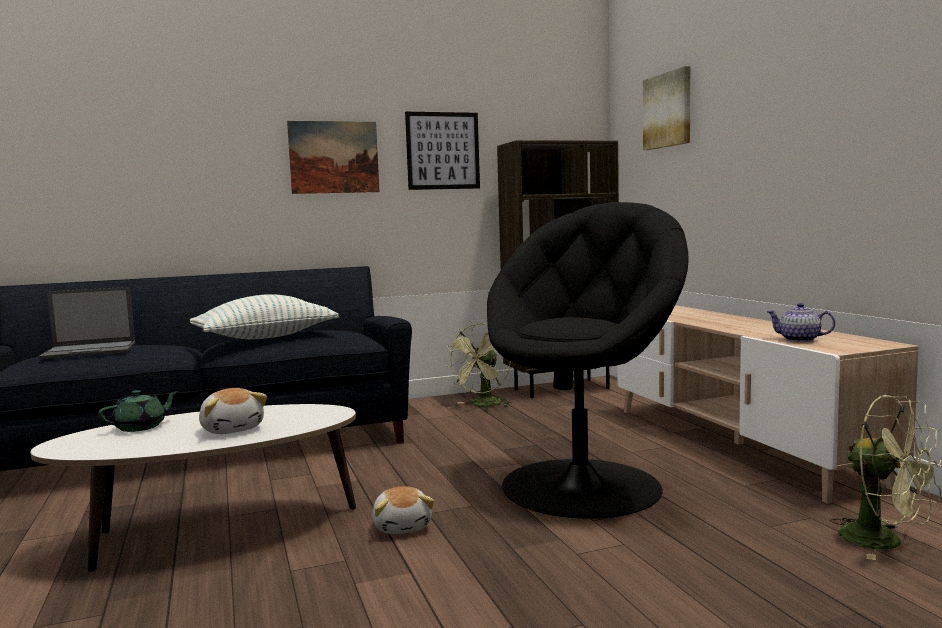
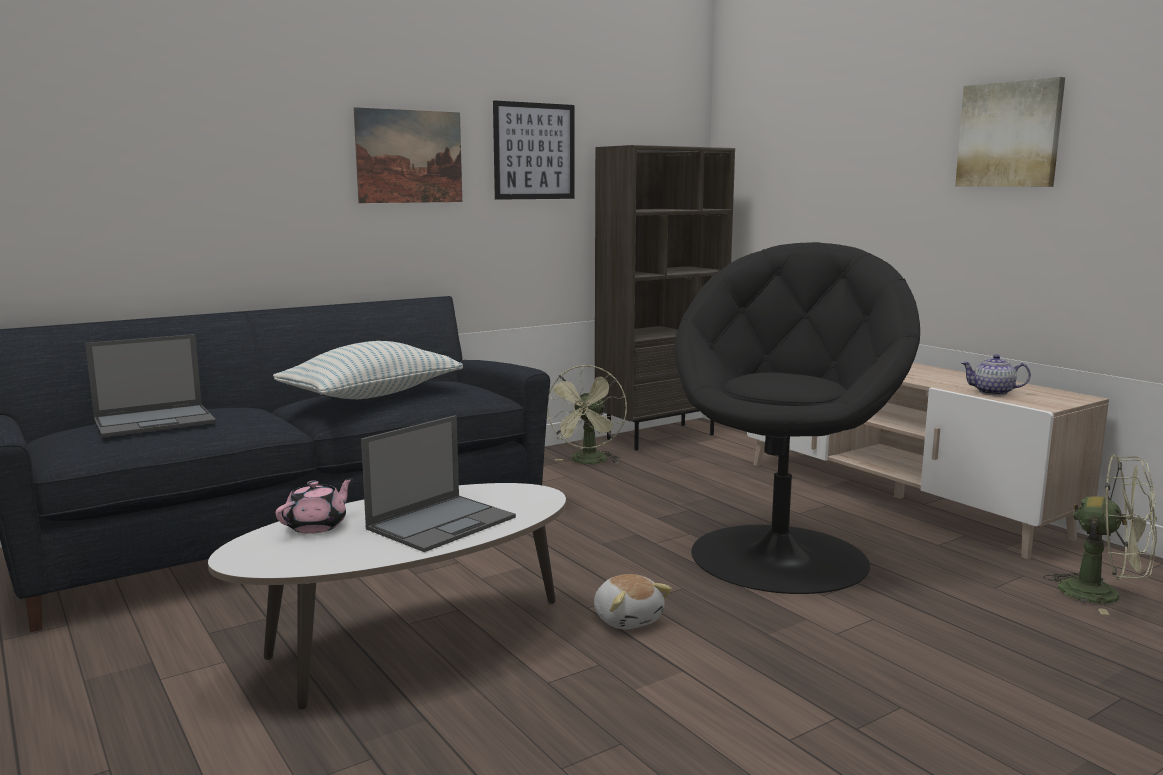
camera: 15 degrees left, 5 degrees up
(141, 427) = (317, 526): green teapot -> pink teapot
(232, 429) = (442, 522): plush toy -> laptop
(668, 110) = (800, 118): picture -> picture (1010, 134)

